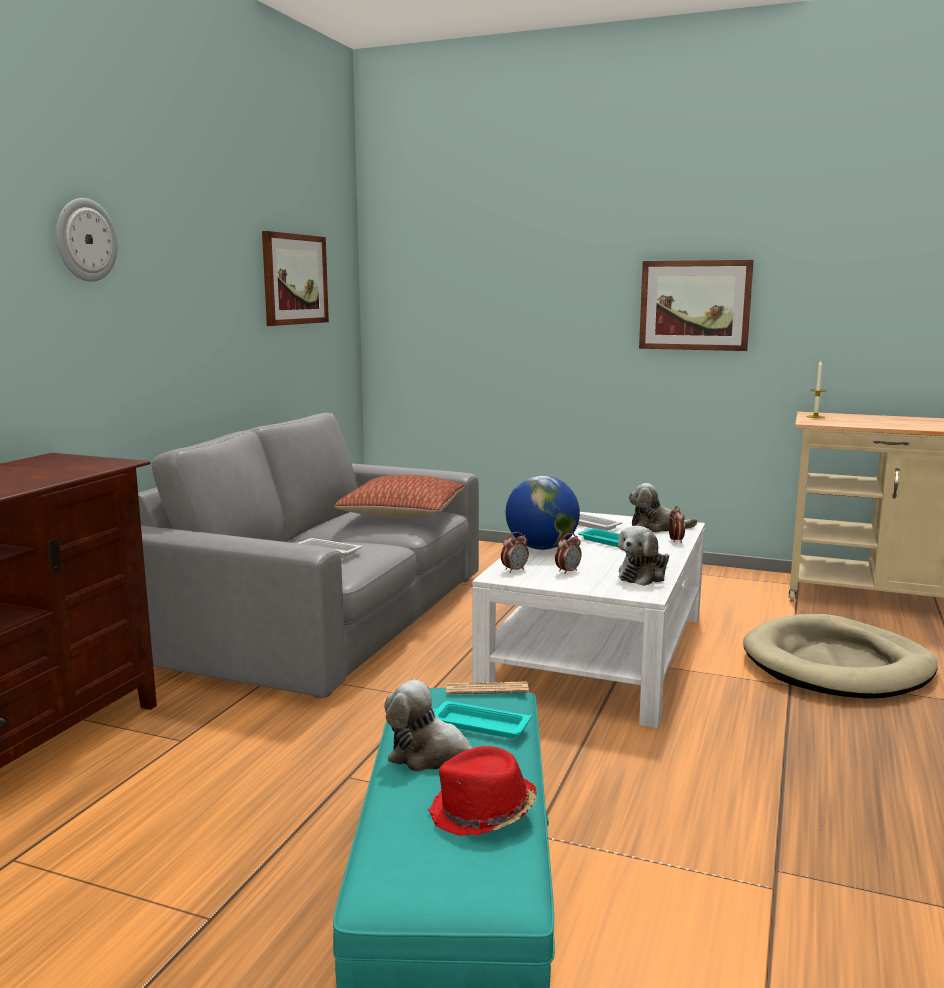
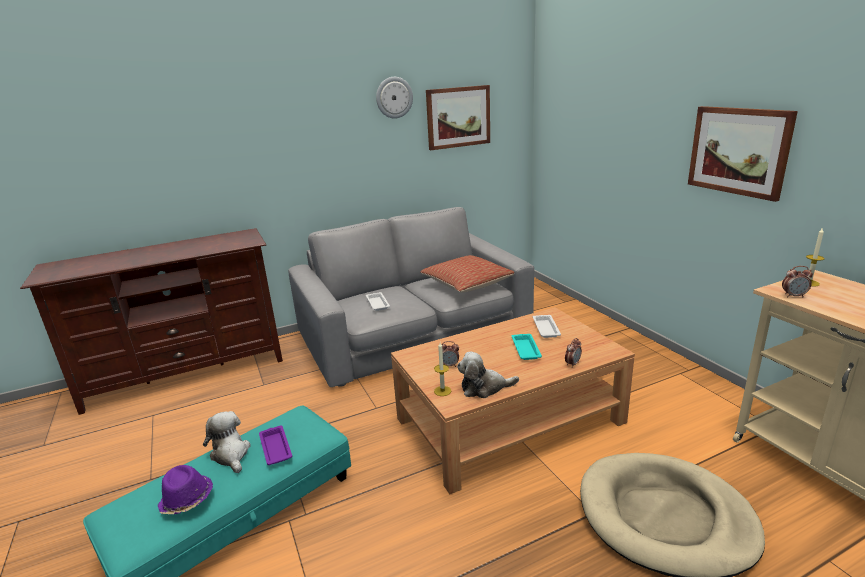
camera: 45 degrees right, 10 degrees up
(85, 240) = (277, 116): wall clock -> wall clock (394, 97)
(478, 725) = (275, 447): turquoise tray -> purple tray
(482, 813) = (187, 500): red hat -> purple hat
(487, 689) = (319, 426): newspaper -> none
(514, 570) = (425, 352): alarm clock -> alarm clock (793, 296)
(541, 548) = (475, 339): globe -> none
(597, 652) = (510, 420): white coffee table -> brown coffee table
(611, 589) = (442, 391): none -> candle
(657, 527) = (586, 346): plush toy -> none

